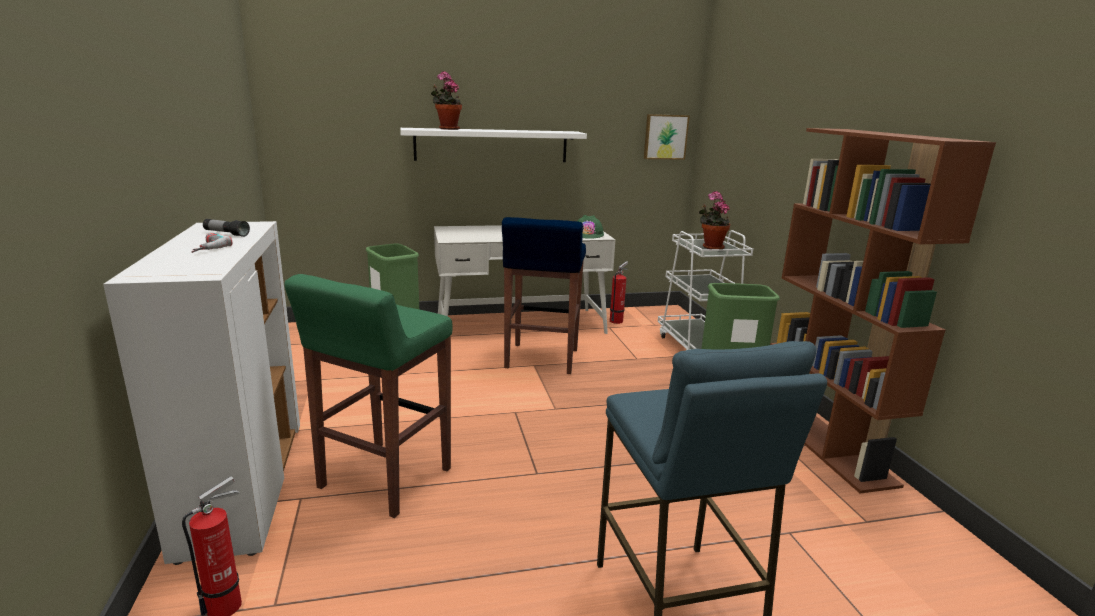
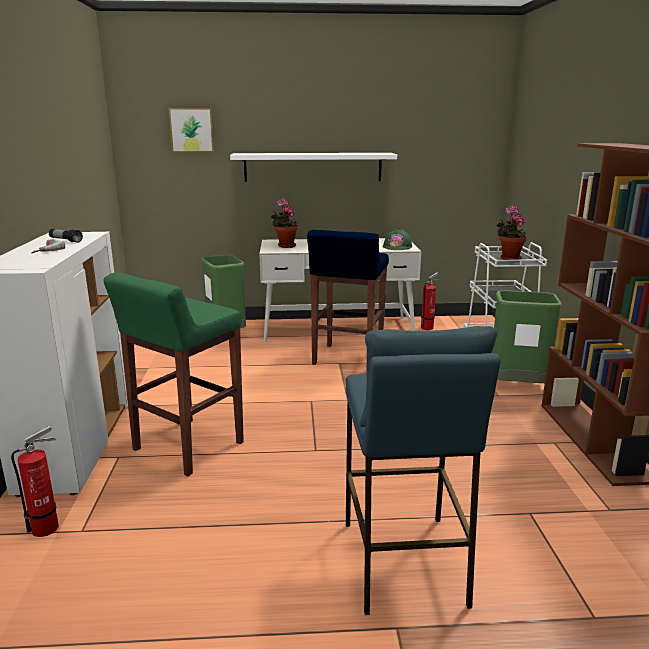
camera: 10 degrees right, 0 degrees up
(447, 129) = (272, 153): potted plant -> potted plant (285, 246)
(665, 137) = (476, 155): picture -> picture (192, 130)

